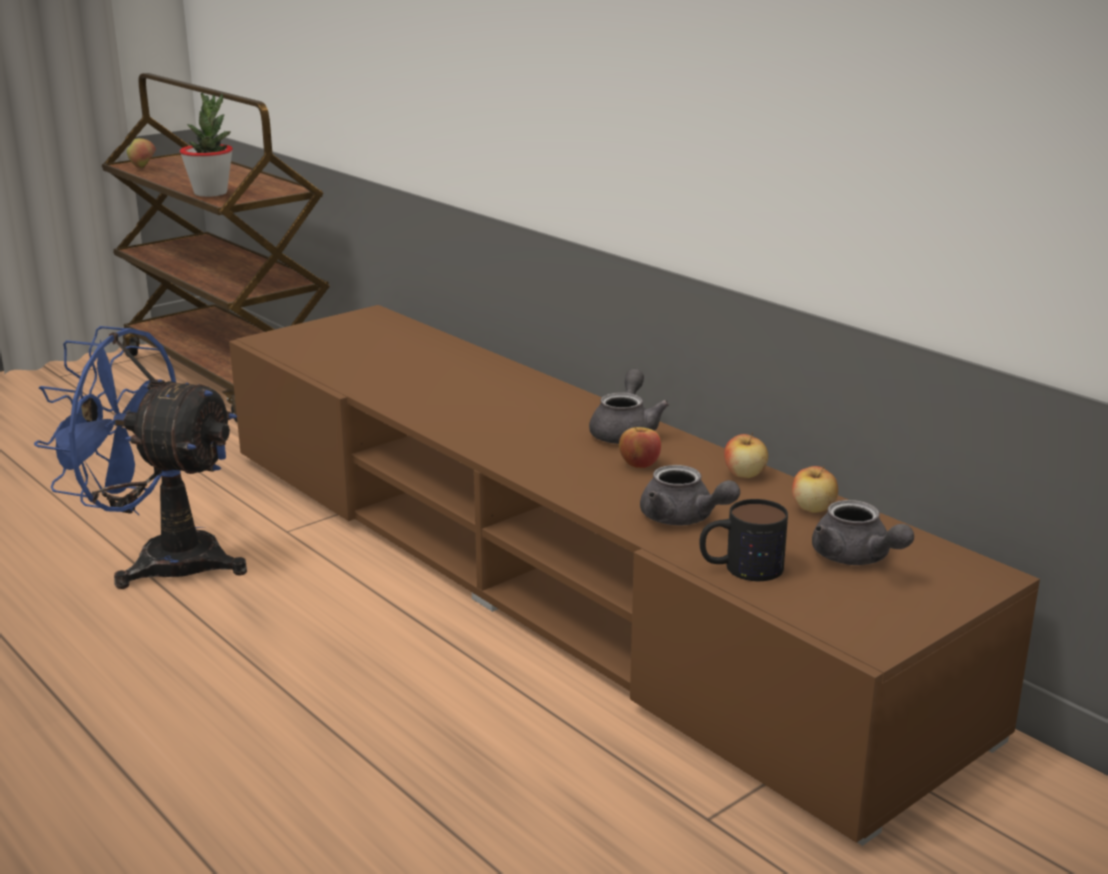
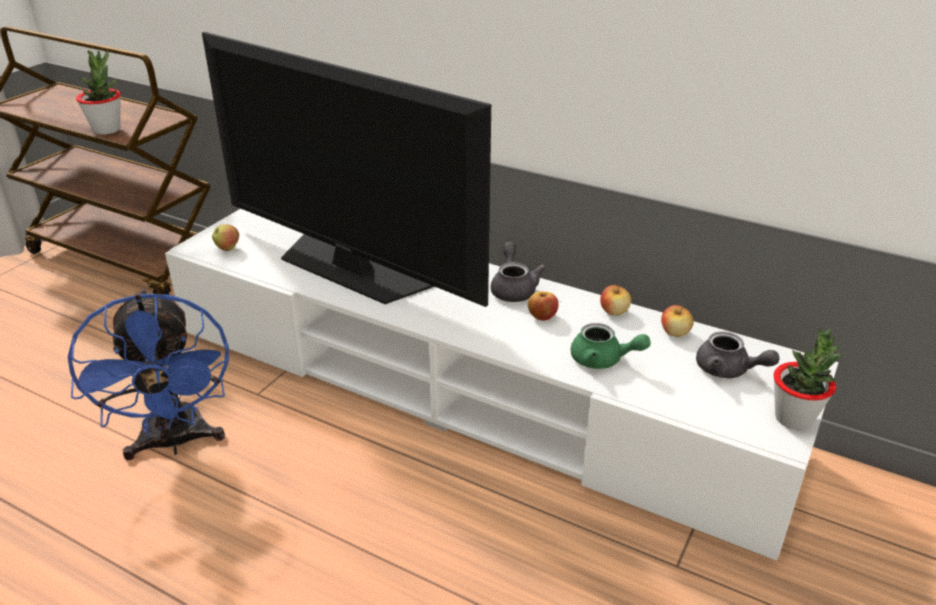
camera: 20 degrees left, 10 degrees up
(143, 168) = (25, 108): apple -> apple (228, 249)
(161, 560) = (175, 442): blue fan -> blue fan turned 105 degrees counterclockwise
(435, 384) = (352, 268): none -> television
(555, 575) = (469, 390): brown tv stand -> white tv stand
(683, 519) = (603, 360): grey teapot -> green teapot
(740, 568) = (666, 395): mug -> none
(908, 623) = (794, 418): none -> potted plant

